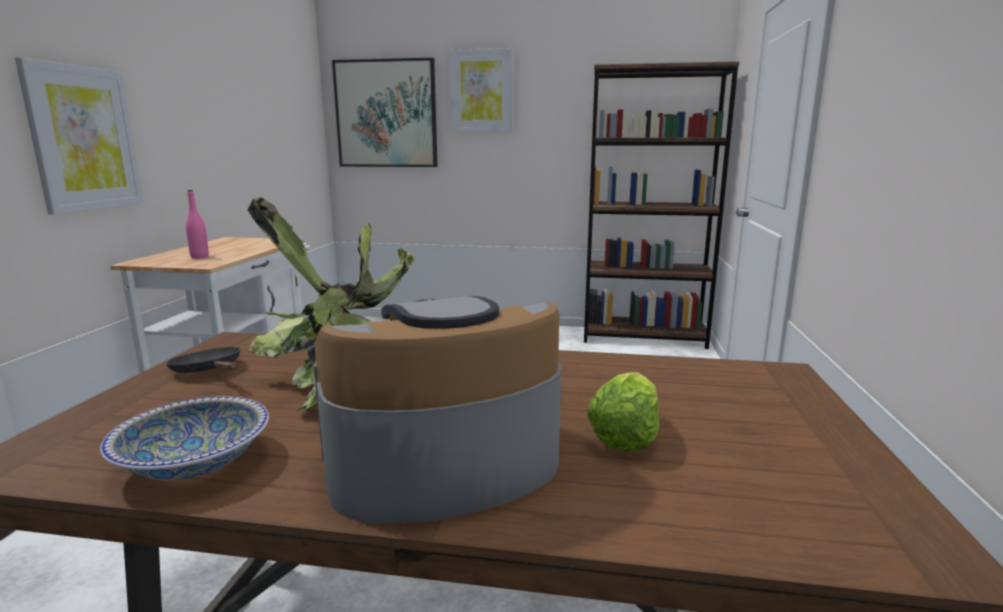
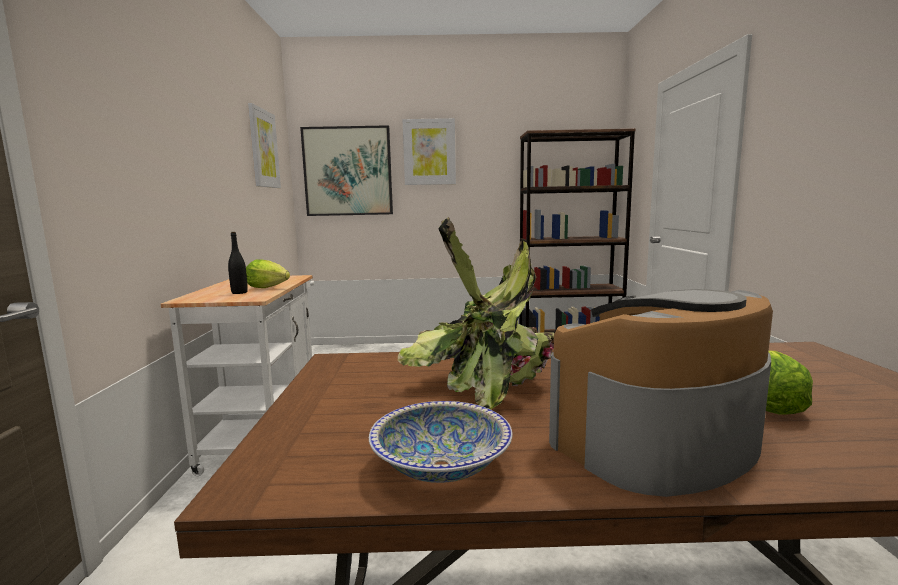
camera: 10 degrees left, 5 degrees down
(84, 139) = (139, 186): picture -> picture (263, 148)
(199, 257) = (239, 292): pink bottle -> black bottle
(209, 371) = (346, 386): black frying pan -> none
(235, 253) = (267, 288): none -> lettuce

